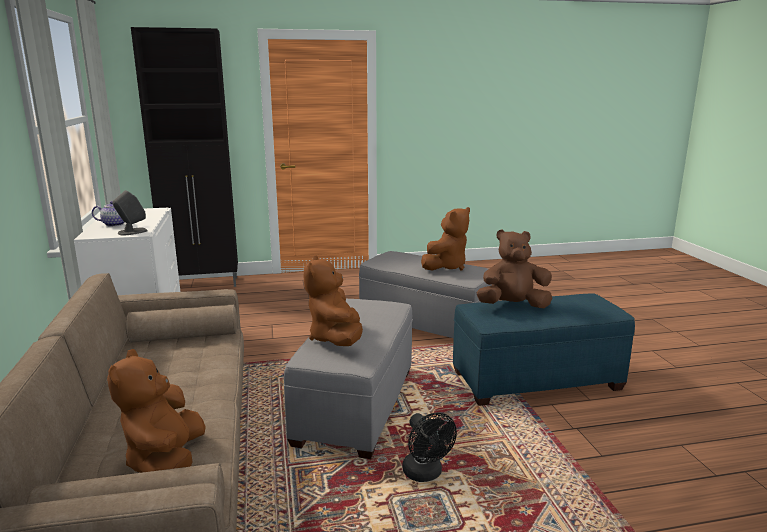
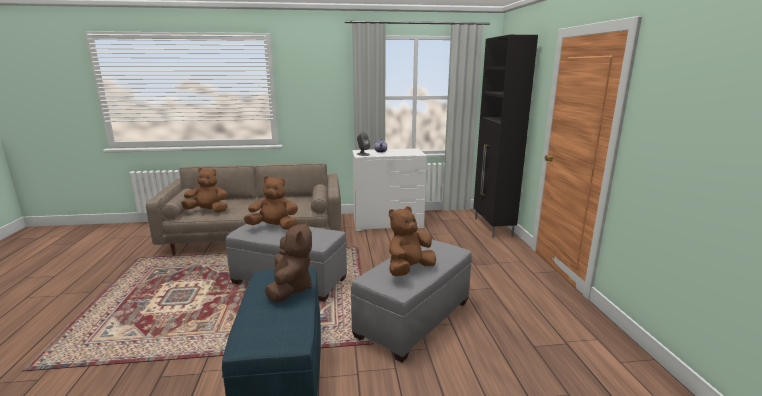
camera: 95 degrees right, 0 degrees up
(425, 474) = (207, 299): black fan -> none
(446, 266) = (409, 270): brown plush toy -> brown plush toy turned 90 degrees clockwise

